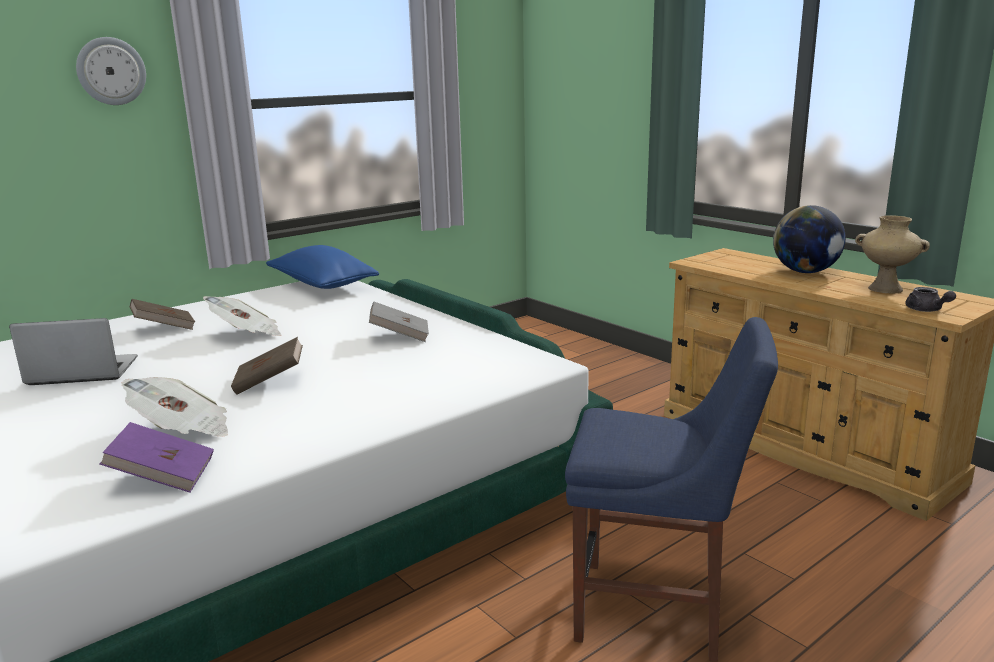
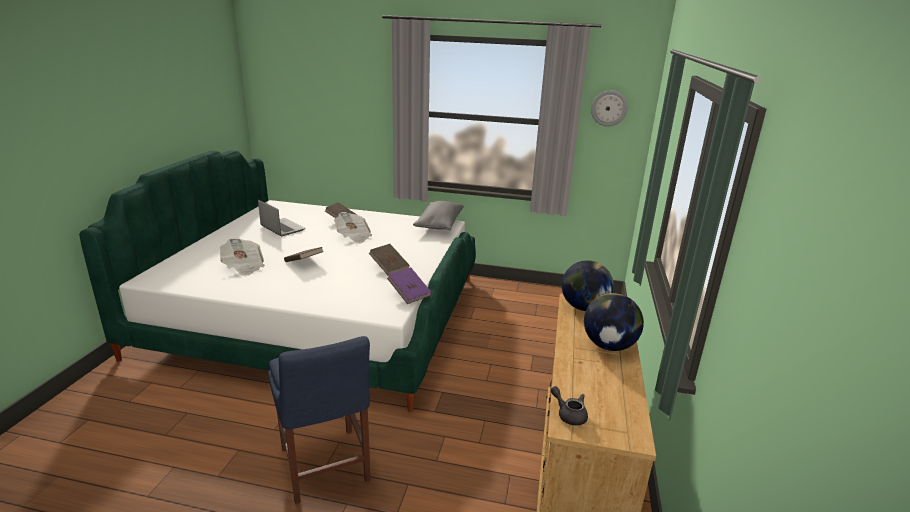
camera: 50 degrees right, 5 degrees up
(111, 71) = (367, 89): wall clock -> wall clock (609, 108)
(163, 477) = (202, 280): purple book -> purple book (409, 294)
(322, 285) = (439, 225): blue pillow -> grey pillow
(400, 336) = (389, 267): grey book -> brown book
(714, 262) = (583, 307): none -> globe
(886, 289) = (608, 388): beige vase -> none
(926, 310) = (569, 414): grey teapot -> grey teapot turned 105 degrees clockwise

